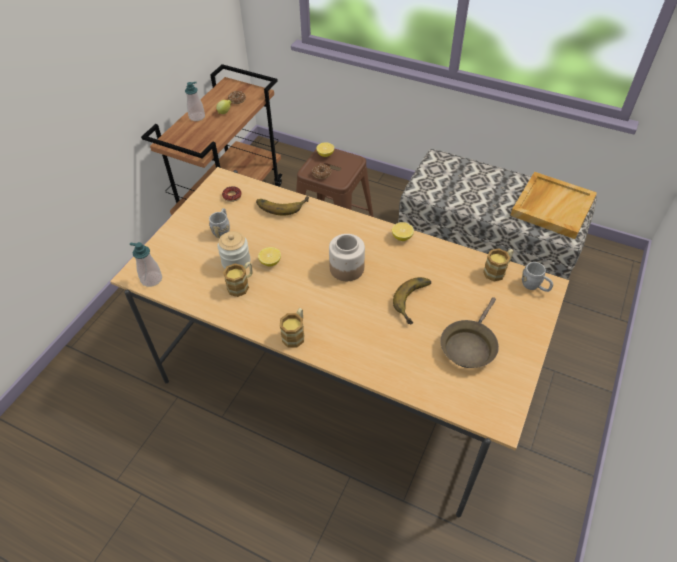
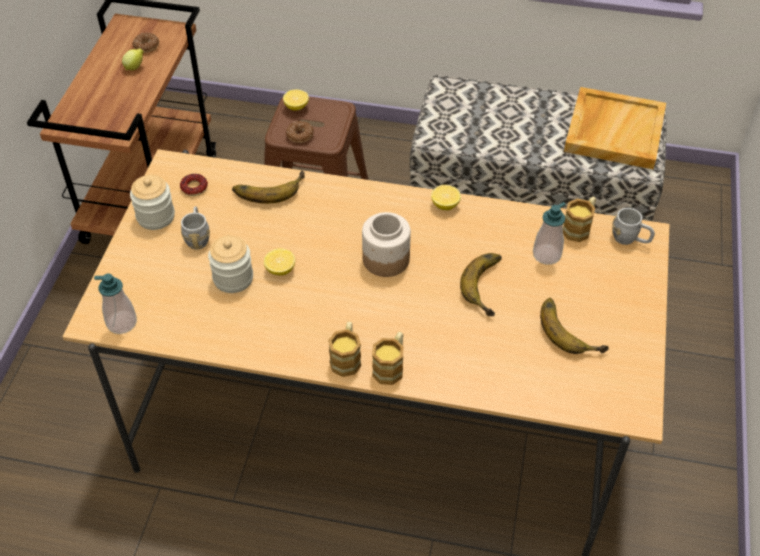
camera: 15 degrees left, 0 degrees up
(197, 117) = (95, 80): soap dispenser -> soap dispenser (546, 255)
(200, 211) = (155, 216): none -> jar
(241, 285) = (251, 307): mug -> mug (390, 366)
(469, 345) = (571, 328): brown frying pan -> banana

